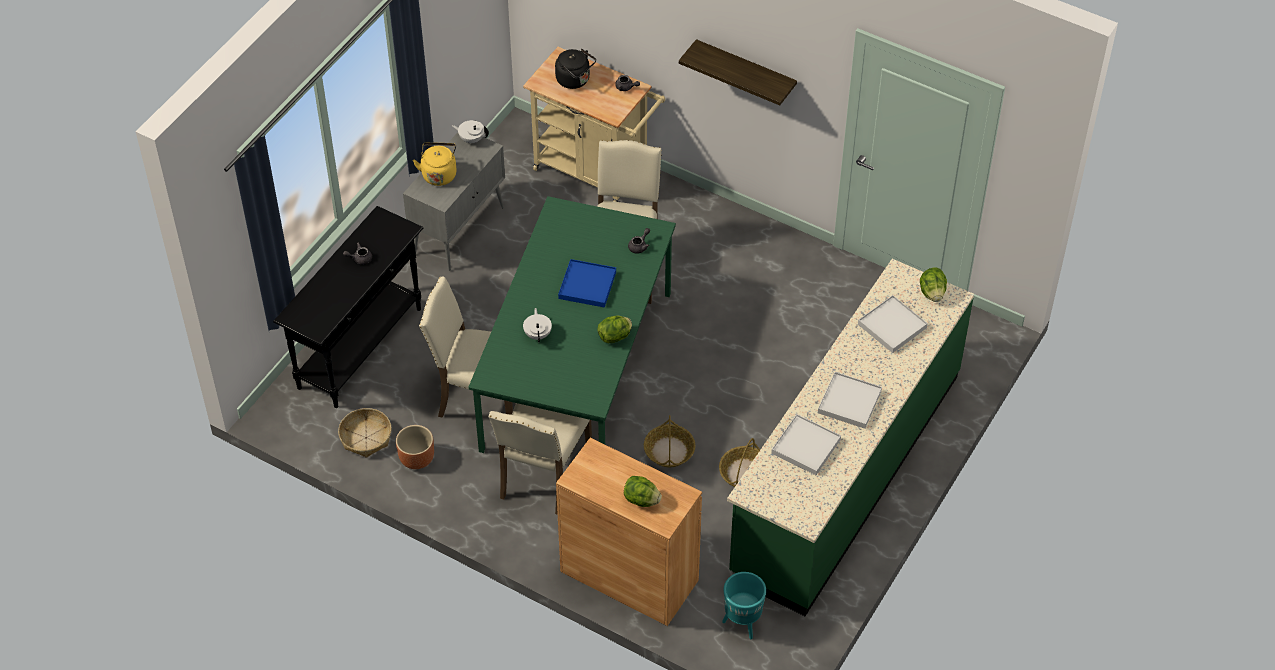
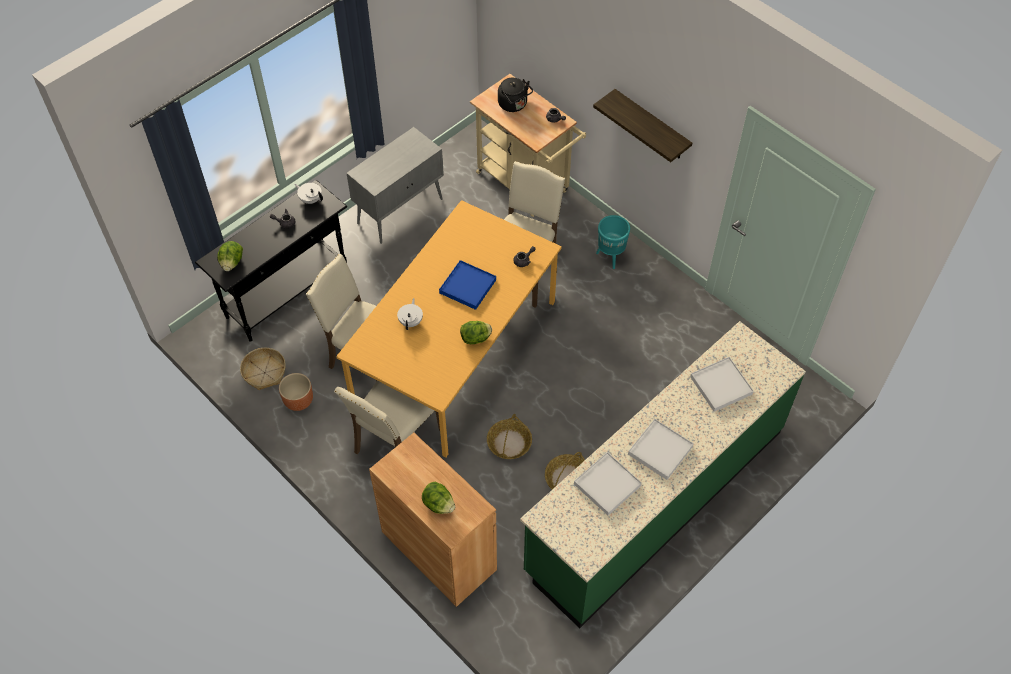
camera: 15 degrees right, 5 degrees up
(439, 174) = (381, 162): yellow kettle -> none
(471, 139) = (418, 138): white teapot -> white teapot (310, 199)
(576, 369) = (455, 352): green dining table -> orange dining table
(743, 623) = (523, 621): turquoise planter -> turquoise planter (611, 257)
(932, 293) = (767, 362): lettuce -> lettuce (232, 263)

